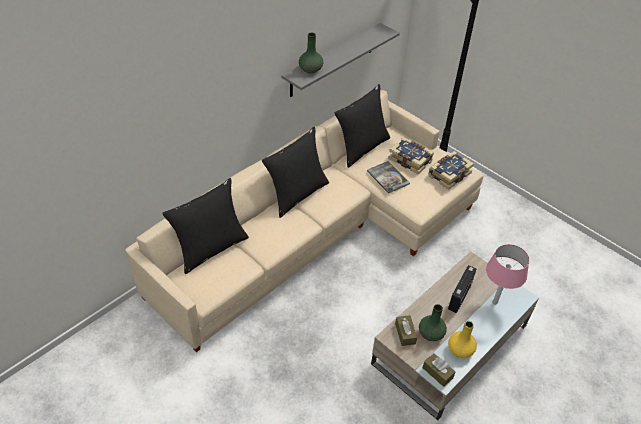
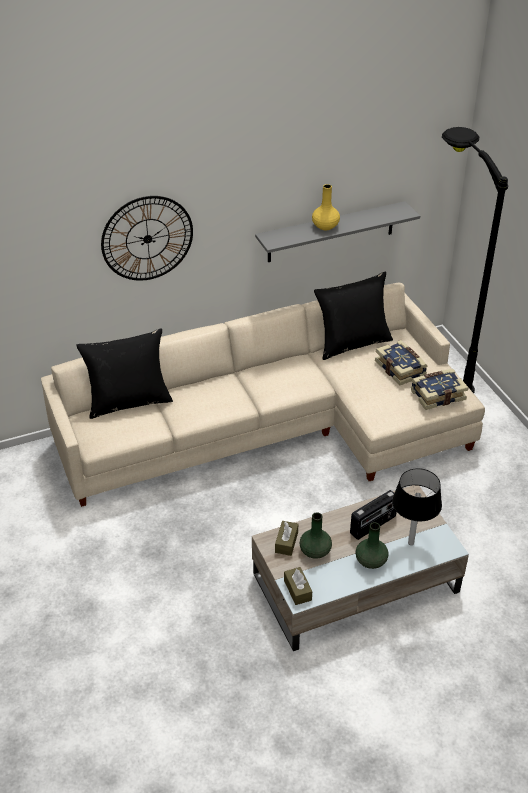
camera: 25 degrees right, 5 degrees down
(201, 100) = (147, 238): none -> wall clock
(296, 194) = (249, 372): black pillow -> none
(311, 69) = (290, 234): green vase -> green vase (371, 561)
(388, 177) = (362, 380): book -> none
(460, 350) = (337, 577): yellow vase -> yellow vase (325, 226)
(494, 302) = (410, 543): pink table lamp -> black table lamp

